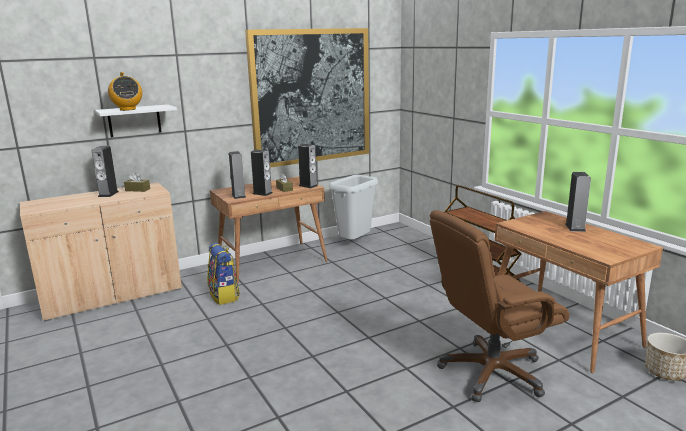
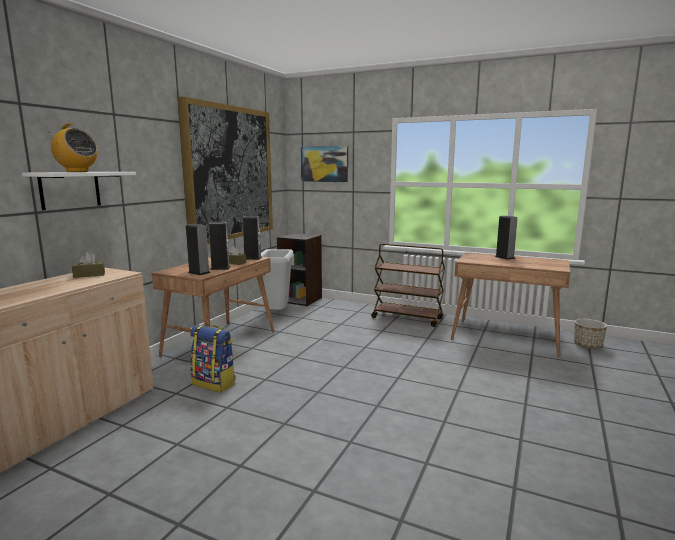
camera: 35 degrees left, 5 degrees down
(108, 194) = (55, 283): speaker -> none
(398, 232) = (301, 299): none -> black bookcase
(430, 83) = (324, 164): none -> picture
(491, 373) = (511, 375): brown office chair -> none

